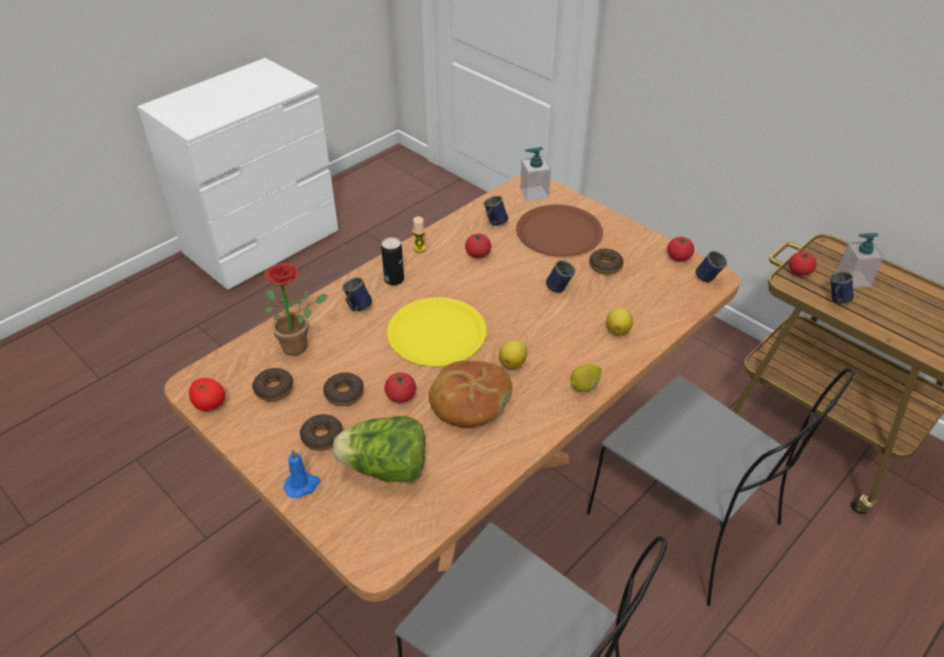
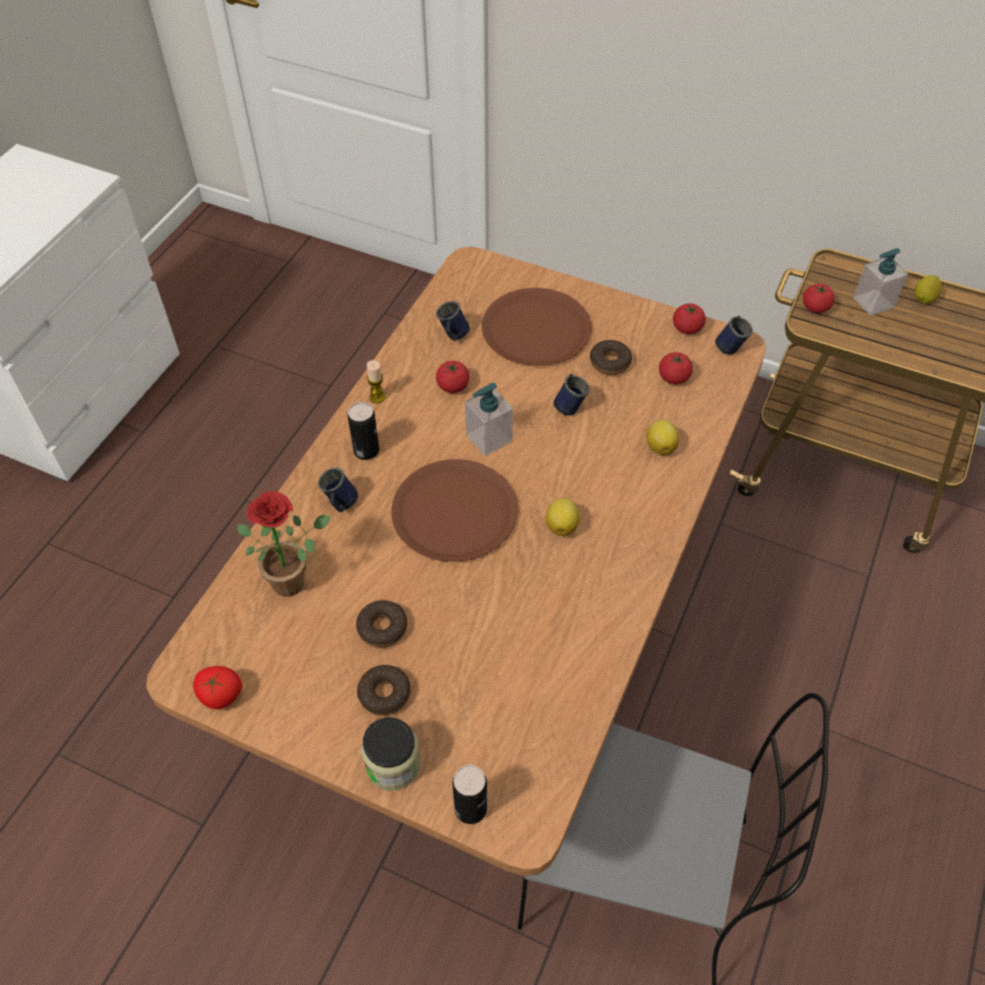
camera: 20 degrees left, 10 degrees up
(274, 389) = (292, 648): donut -> none
(302, 485) = (393, 764): blue candle -> jar
(343, 533) = (470, 808): none -> can
(386, 468) = (480, 710): lettuce -> none
(401, 396) = (452, 610): tomato -> tomato (673, 377)
(437, 333) = (454, 511): yellow plate -> brown plate
(469, 402) = (535, 592): bread -> none
(534, 193) = (481, 279): soap dispenser -> soap dispenser (488, 438)
(584, 386) = (655, 532): lemon -> lemon (924, 298)
(687, 521) = (746, 618): grey chair -> none
(835, 300) = (866, 336): blue mug -> none

